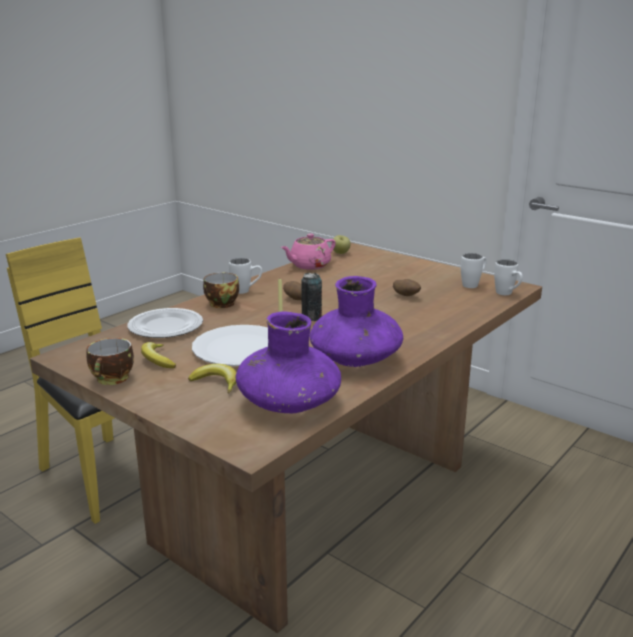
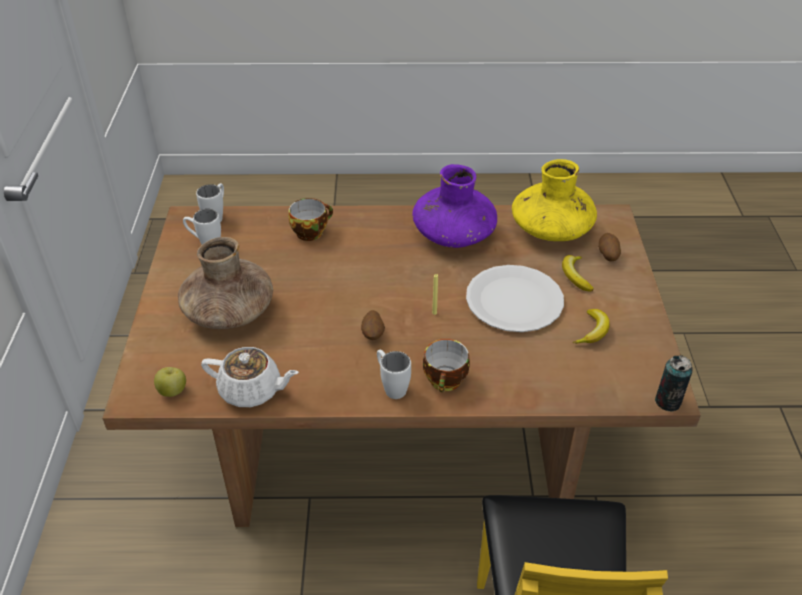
camera: 130 degrees left, 20 degrees up
(113, 379) = (647, 330): cup -> cup (311, 231)
(165, 327) = (540, 377): plate -> none
(289, 403) = (551, 230): purple vase -> yellow vase
(309, 265) = (252, 390): pink teapot -> white teapot
(311, 318) = (406, 298): can -> can (667, 402)
(385, 275) = (229, 312): none -> brown vase
(406, 296) = (284, 270): potato -> potato (607, 255)

